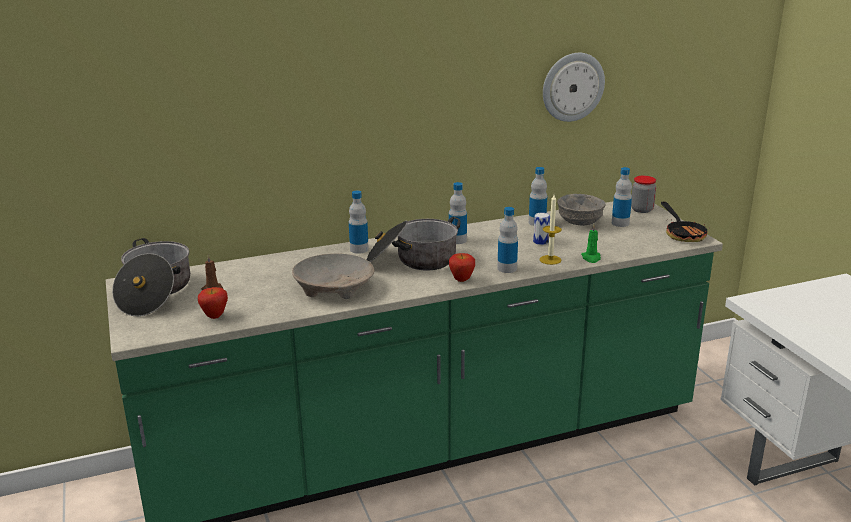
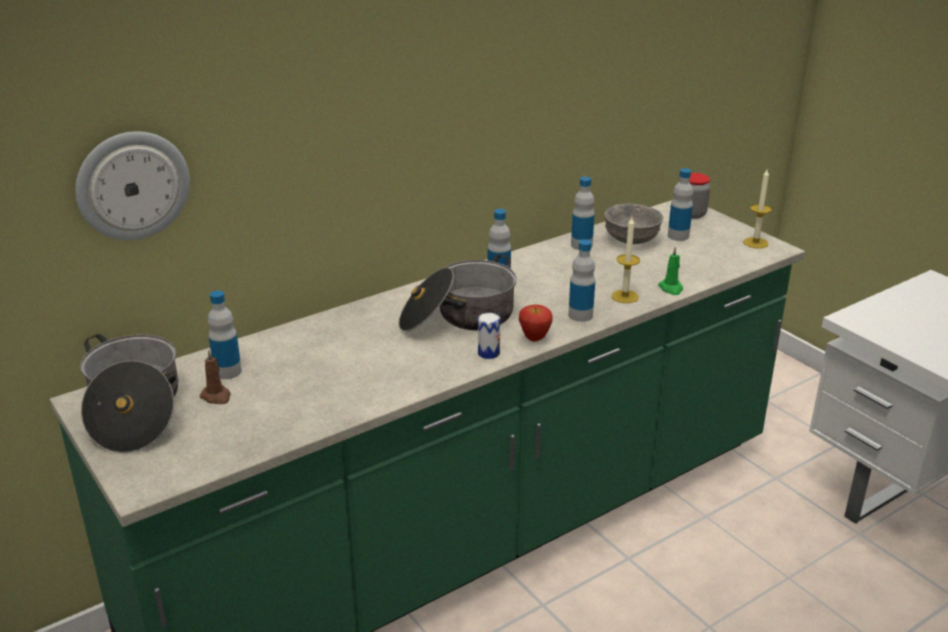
camera: 15 degrees left, 5 degrees up
(215, 316) = (240, 436): apple -> none
(333, 288) = (378, 371): beige bowl -> none
(359, 249) = (381, 309): bottle -> bottle (228, 371)
(541, 242) = (600, 272): can -> can (488, 353)
(572, 87) = (611, 71): wall clock -> wall clock (132, 185)
(683, 234) = (755, 243): frying pan -> candle

